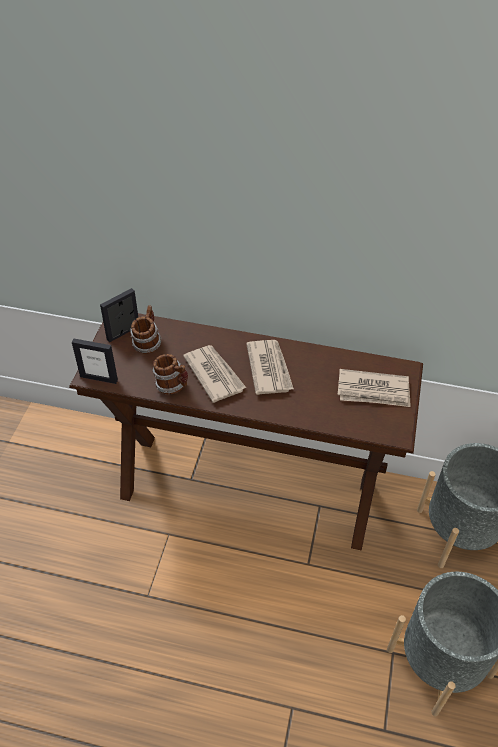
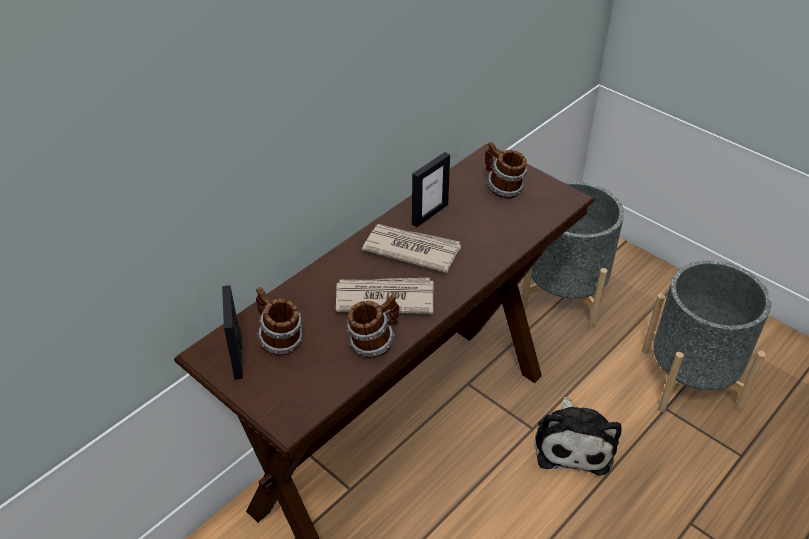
camera: 60 degrees left, 5 degrees down
(99, 378) = (301, 413): picture frame -> picture frame (429, 214)
(313, 596) = (573, 443): none -> plush toy
(373, 391) = (502, 188): newspaper -> mug

